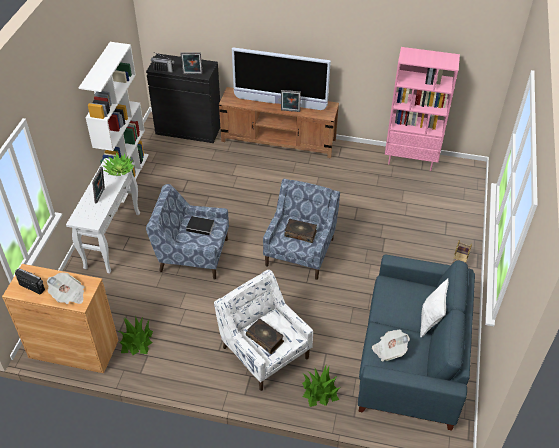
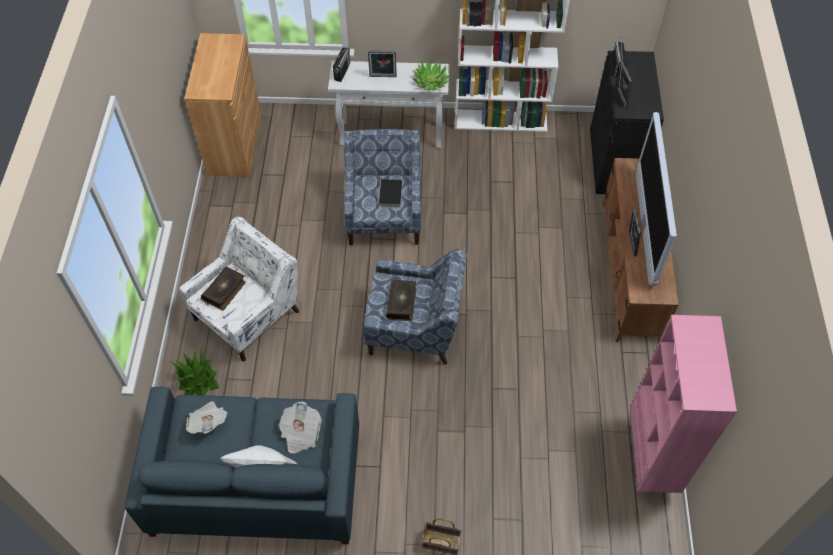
camera: 80 degrees right, 10 degrees up
(32, 287) = (213, 50): radio -> radio (342, 72)
(68, 295) = (205, 80): newspaper -> newspaper (300, 433)
(136, 341) = (250, 192): potted plant -> none

